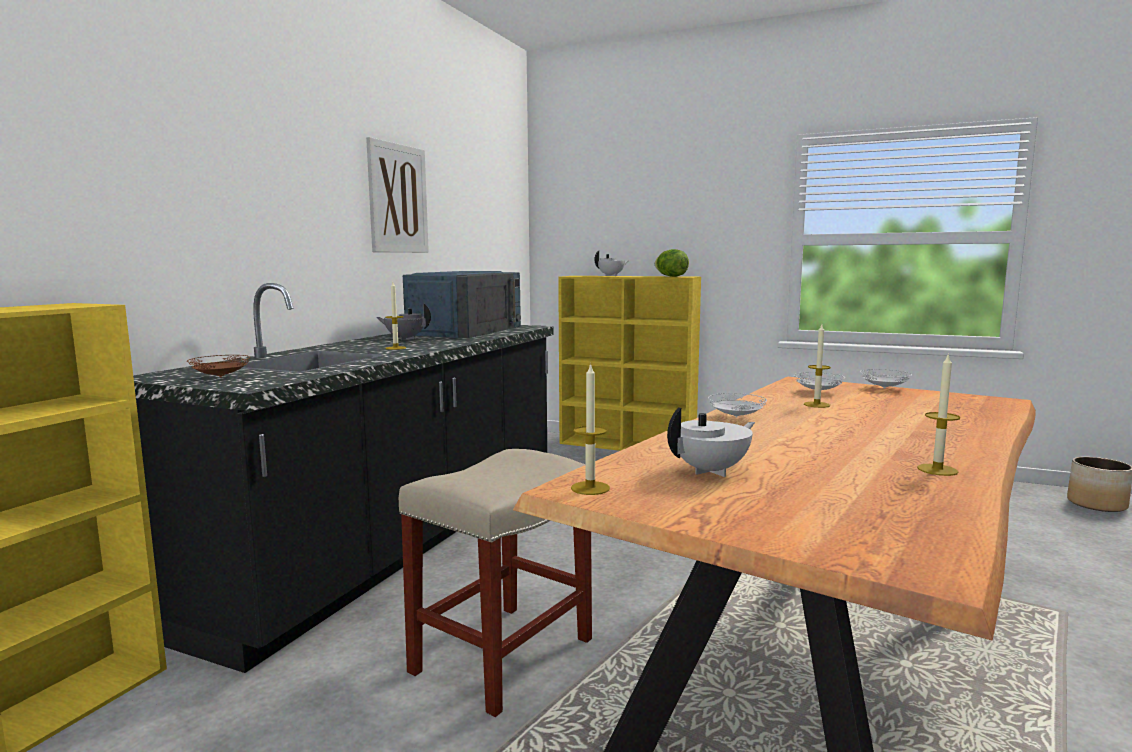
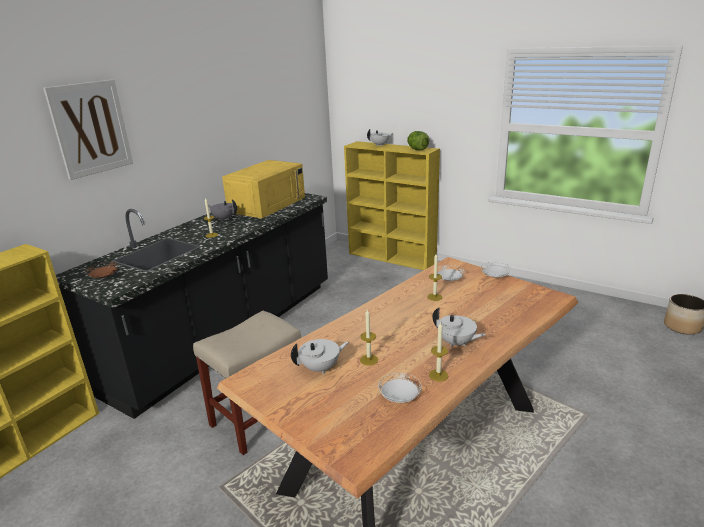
camera: 10 degrees right, 15 degrees up
(398, 198) = (219, 120): picture -> picture (91, 128)
(466, 330) = (267, 204): blue microwave -> yellow microwave
(590, 488) = (252, 380): candle -> candle (369, 360)
(736, 417) = (376, 310): white plate -> white plate (399, 397)
(917, 440) = (456, 343): none -> white teapot

